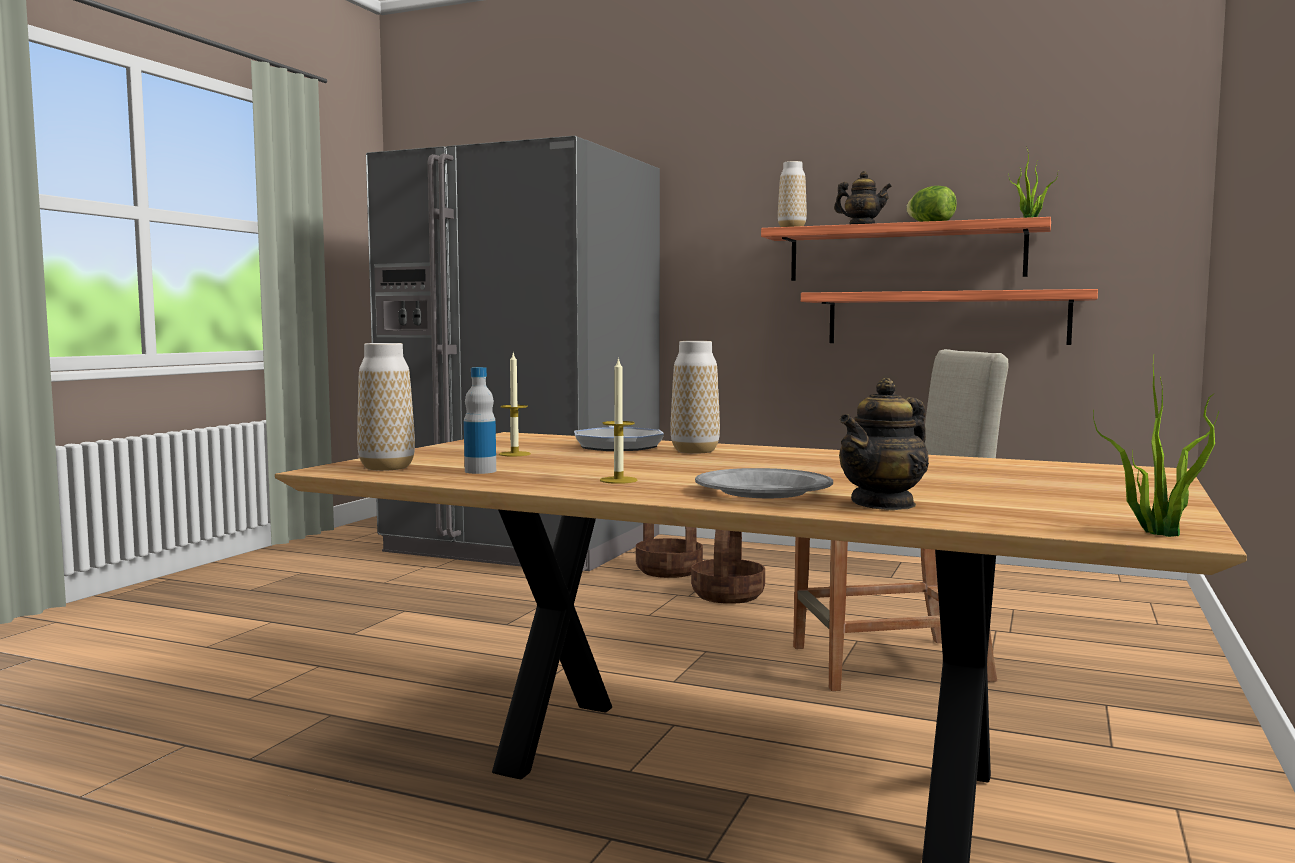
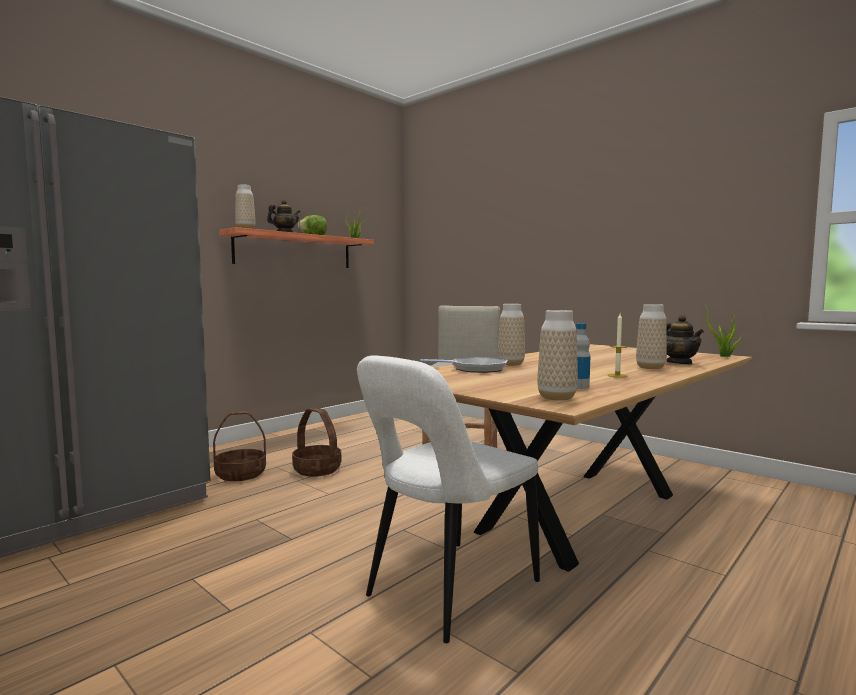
camera: 70 degrees left, 0 degrees up
(410, 708) = (447, 591): none -> white chair
(514, 454) = (502, 380): candle -> none
(764, 491) = (650, 367): grey plate -> vase
(945, 318) = (315, 289): shelf -> none

